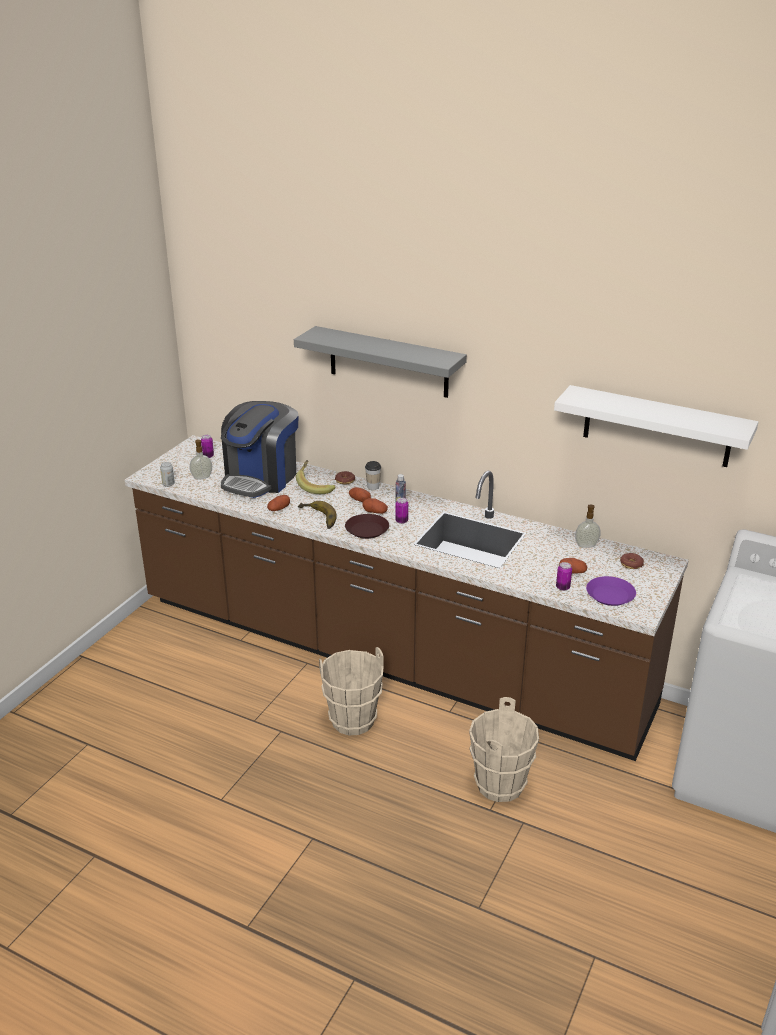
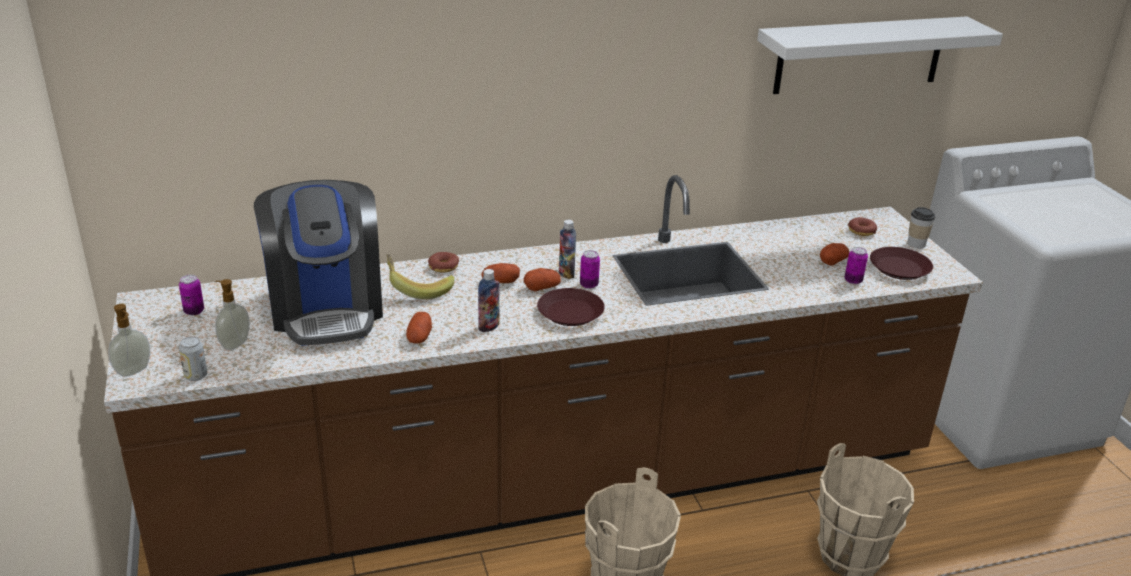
camera: 45 degrees left, 0 degrees up
(317, 518) = (489, 326): banana -> bottle
(373, 486) = (488, 260): cup -> cup (916, 244)
(388, 362) = (493, 64): grey shelf -> none
(586, 546) = (798, 230): soap dispenser -> soap dispenser (134, 371)
(610, 595) = (899, 268): purple plate -> brown plate

